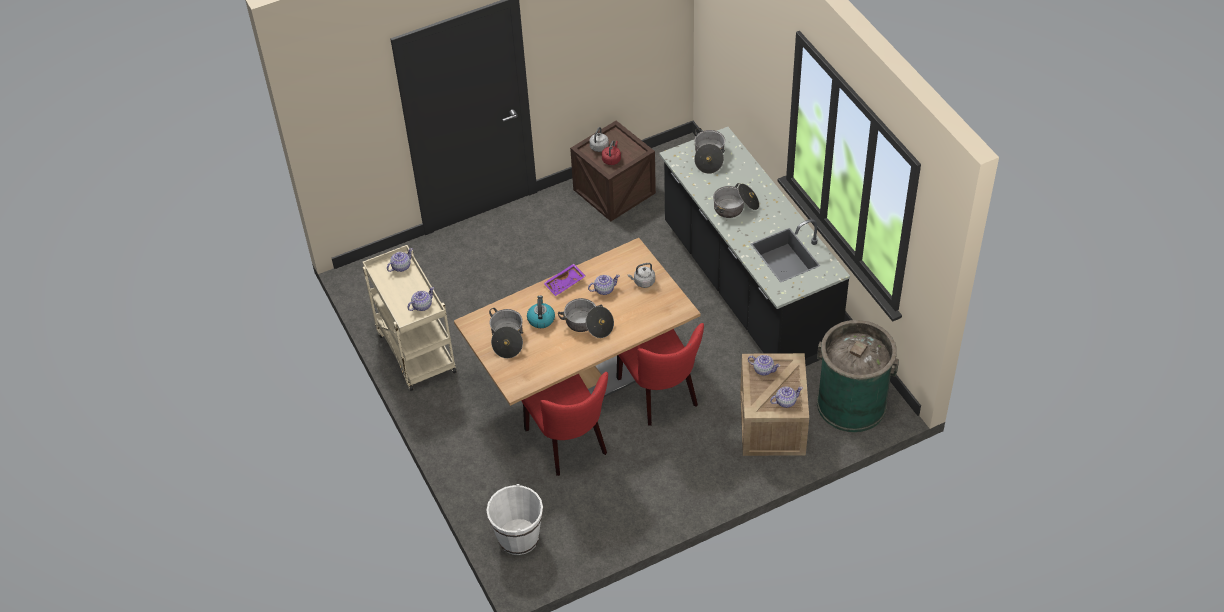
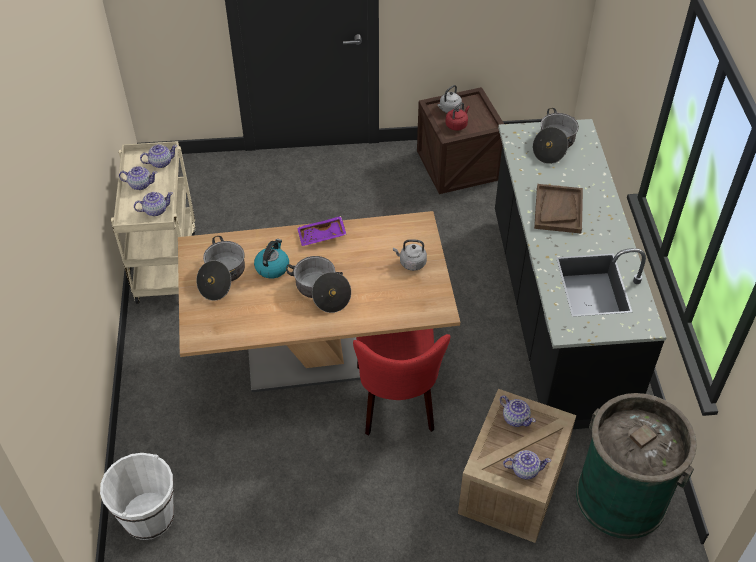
camera: 20 degrees right, 0 degrees up
(569, 444) = (266, 424): red chair -> none
(604, 289) = (361, 257): teapot -> teapot (140, 184)
(735, 207) = (558, 210): cooking pot -> brown tray

